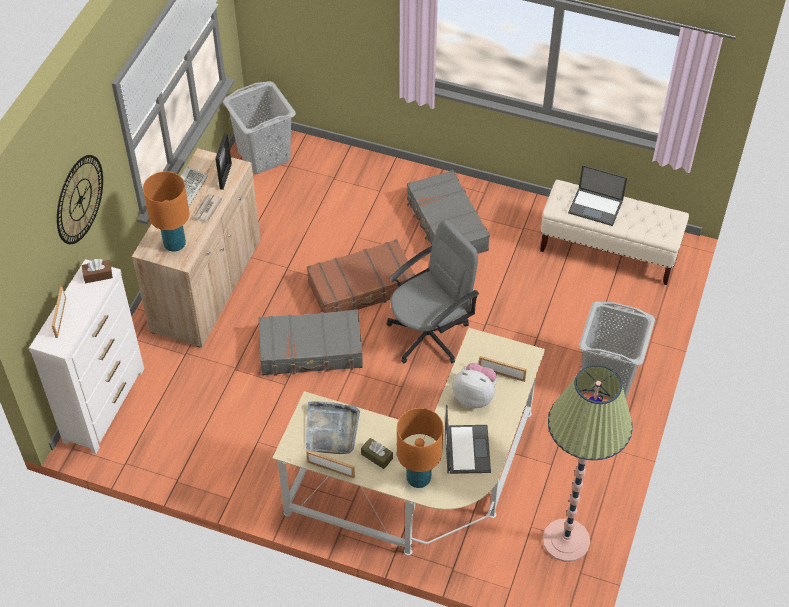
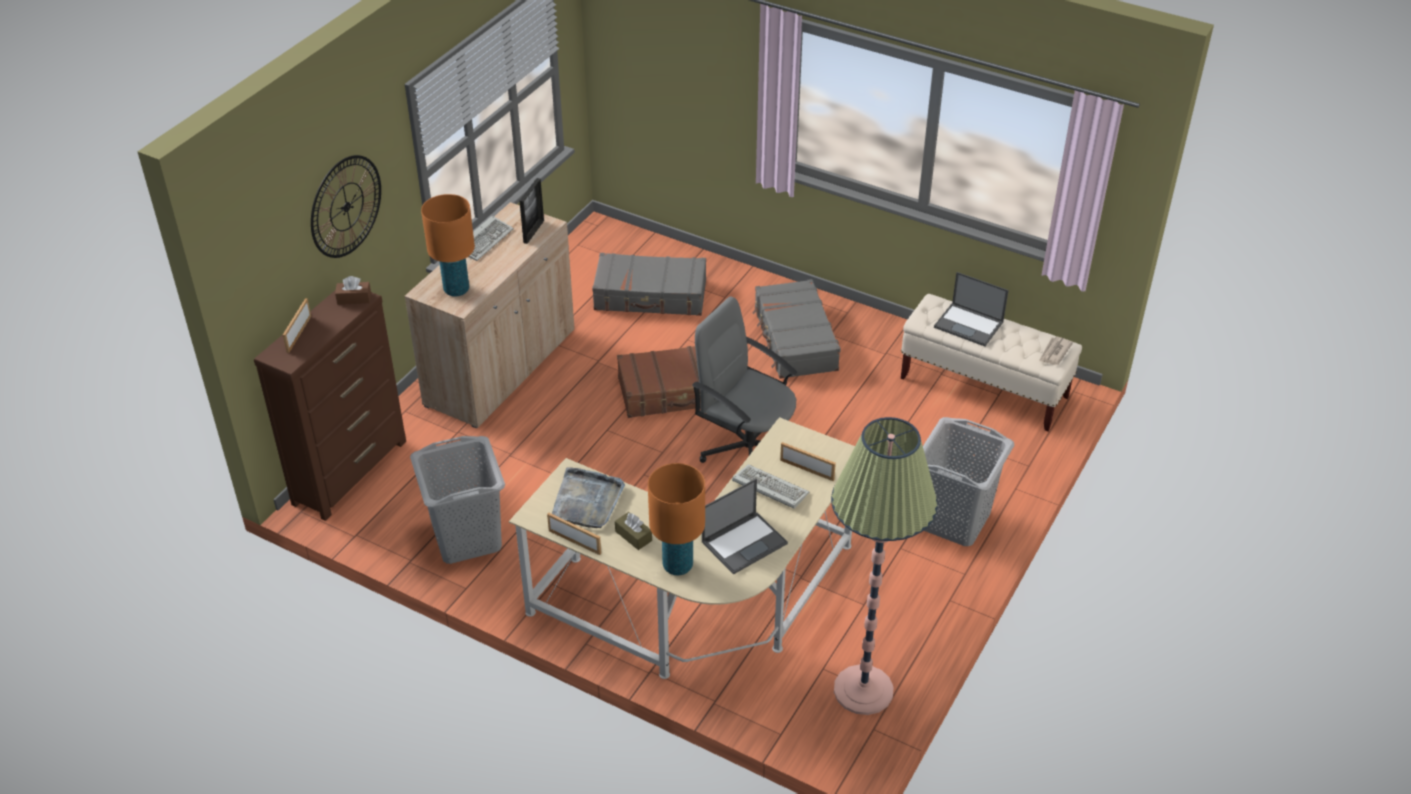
camera: 10 degrees right, 10 degrees down
(105, 404) = (351, 472): white dresser -> brown dresser
(206, 209) = (502, 260): newspaper -> newspaper (1054, 352)
(264, 155) = (602, 248): grey laundry basket -> grey laundry basket (467, 538)
(311, 351) = (603, 447): grey suitcase -> grey suitcase (650, 296)
(429, 334) = (747, 448): grey office chair -> grey office chair turned 120 degrees counterclockwise
(467, 449) = (745, 542): laptop -> laptop turned 45 degrees clockwise
(474, 396) = (768, 488): plush toy -> keyboard

